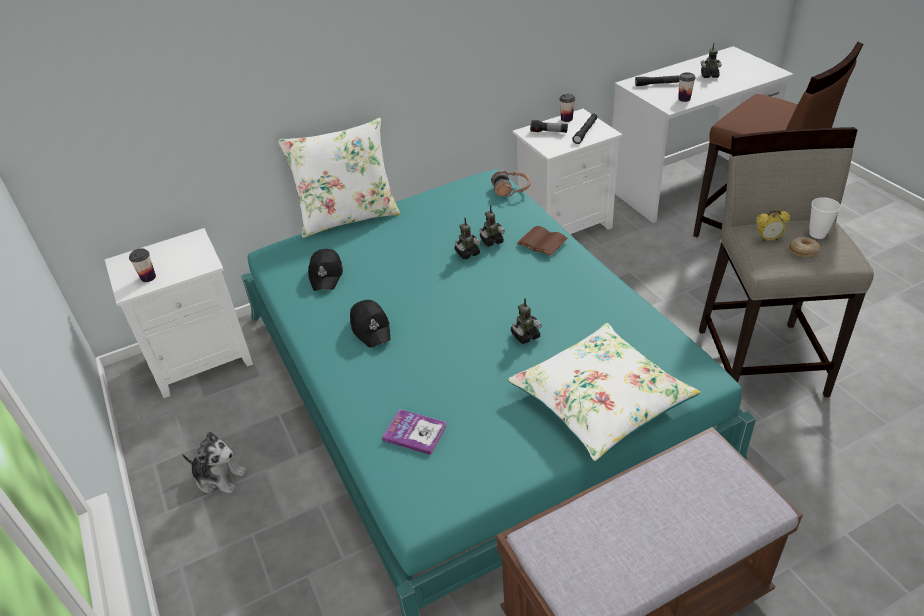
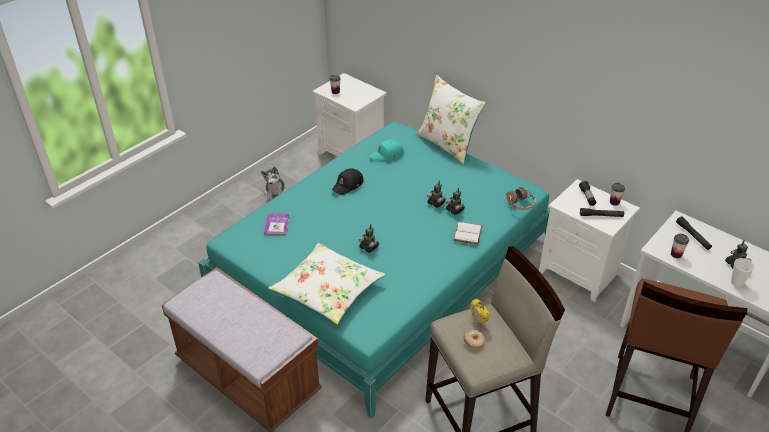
camera: 65 degrees right, 0 degrees up
(326, 275) = (387, 155): black cap -> turquoise cap
(543, 242) = (468, 234): brown book -> white book
(817, 234) = (500, 348): cup -> cup (736, 283)

